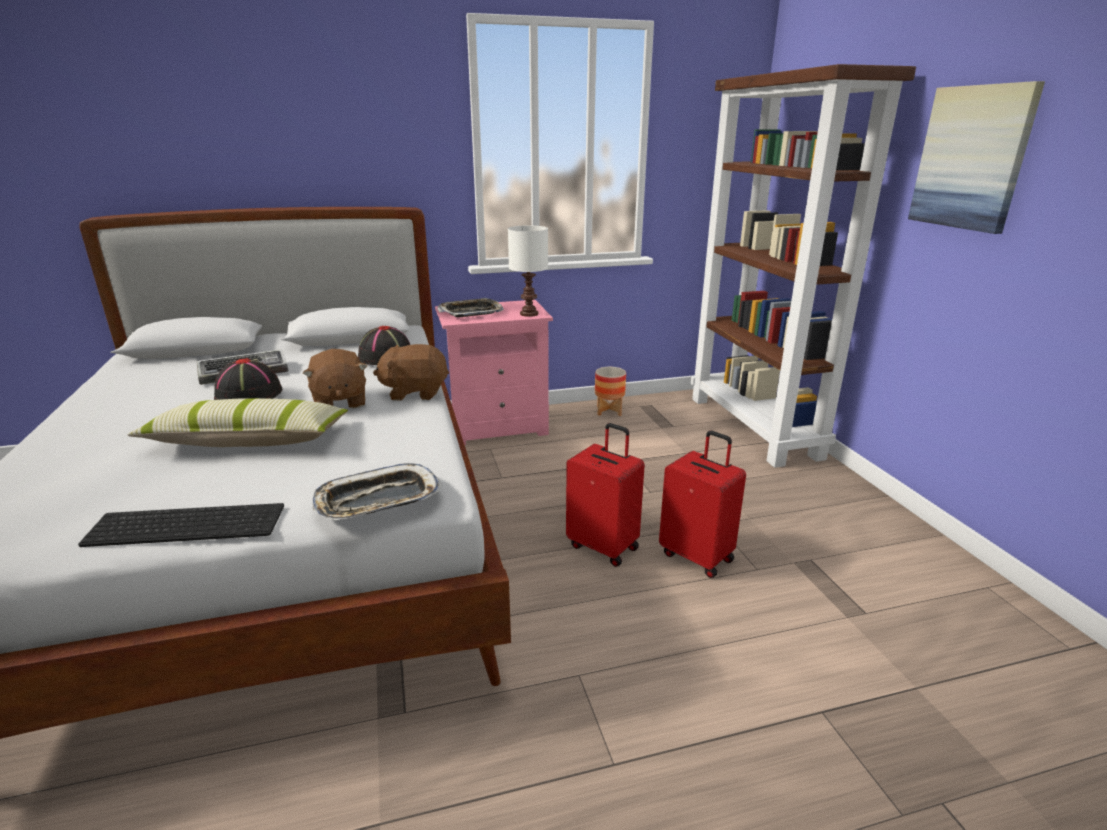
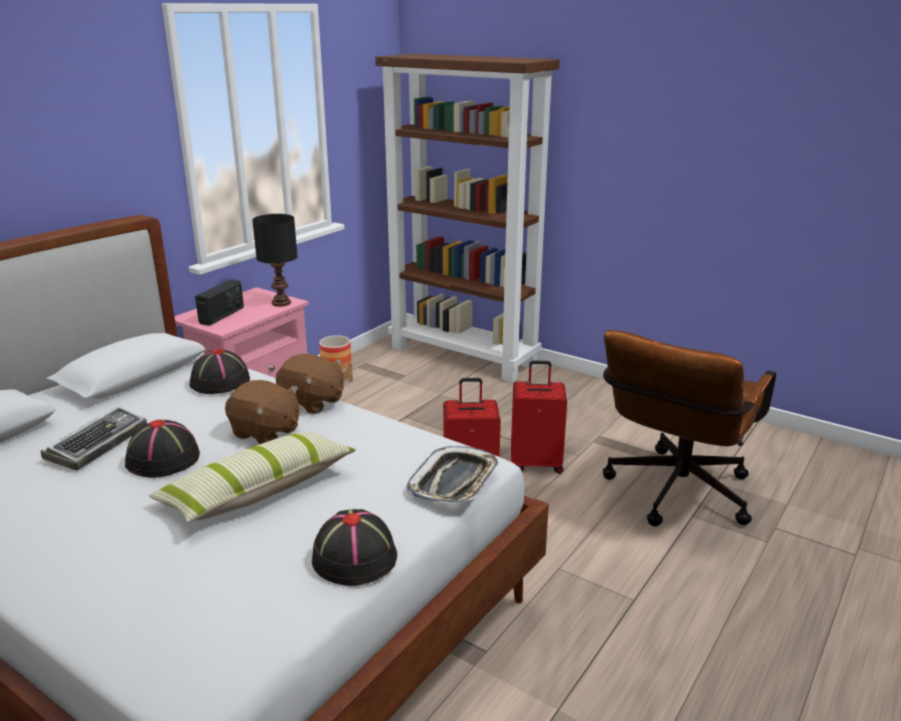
camera: 40 degrees left, 0 degrees up
(190, 523) = (354, 557): keyboard -> black hat
(415, 392) = (312, 402): brown plush toy -> brown plush toy turned 105 degrees counterclockwise
(471, 312) = (222, 315): tray -> radio
(530, 314) = (282, 303): white table lamp -> black table lamp
(824, 673) = (673, 496): none -> brown office chair
(972, 158) = (616, 127): picture -> none

